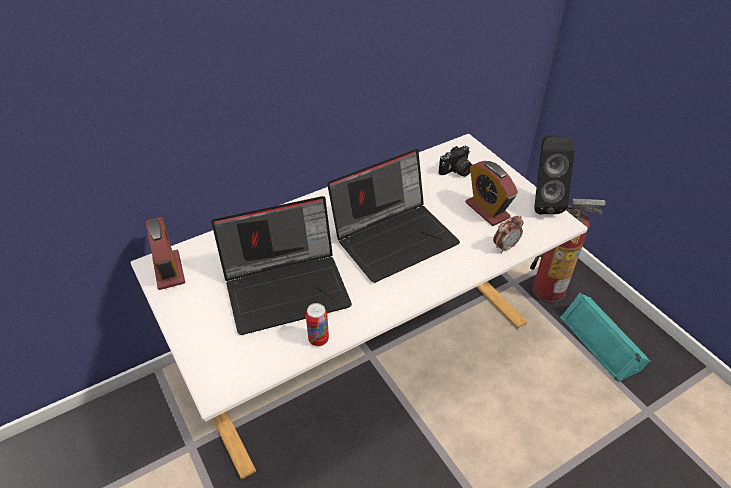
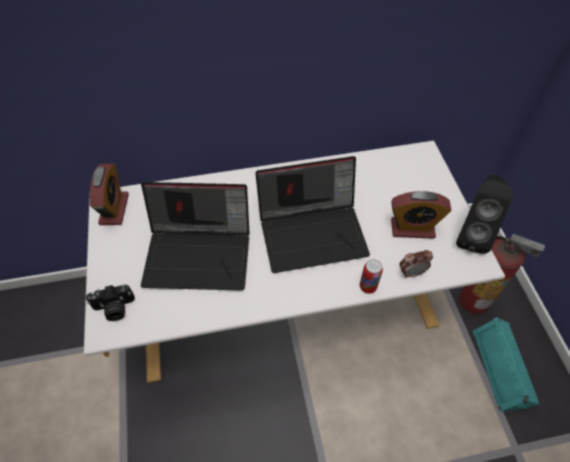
camera: 20 degrees right, 10 degrees up
(318, 339) = (203, 312): can -> can (368, 287)
(456, 171) = (402, 178): camera -> camera (114, 309)
(487, 210) = (412, 228): alarm clock -> alarm clock turned 75 degrees counterclockwise

